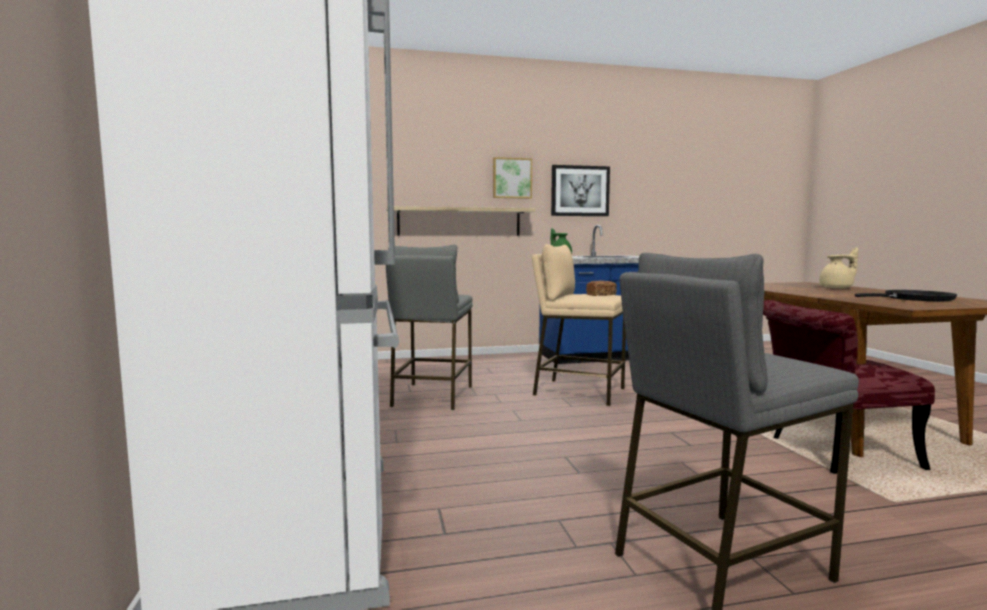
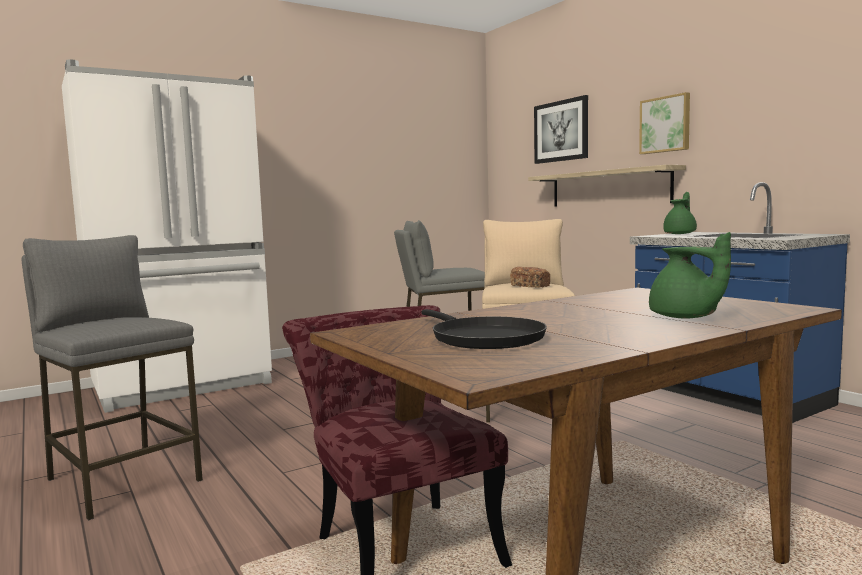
camera: 70 degrees right, 0 degrees up
(580, 191) = (763, 127): picture -> picture (561, 131)
(837, 288) = (685, 317): beige teapot -> green teapot

